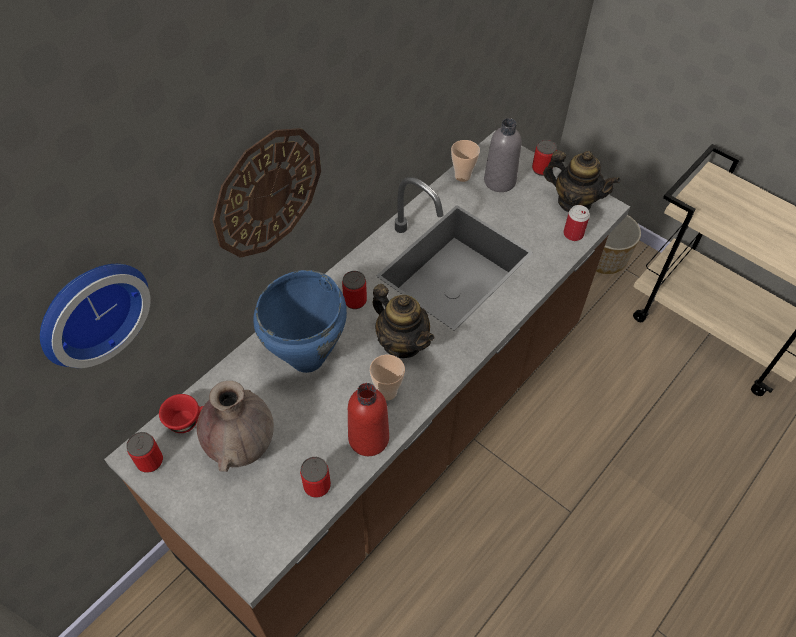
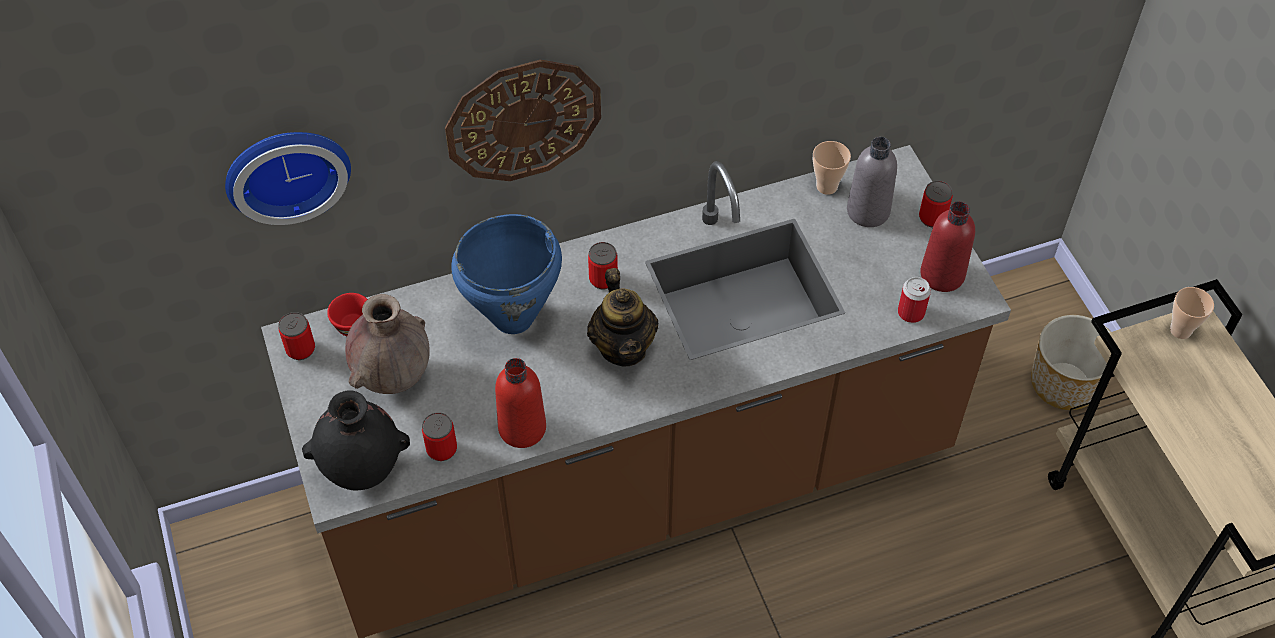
camera: 30 degrees right, 0 degrees up
(264, 535) = (363, 470): none -> black vase
(387, 392) = (572, 391): cup -> cup (1180, 330)
(574, 202) = (942, 275): teapot -> red bottle

